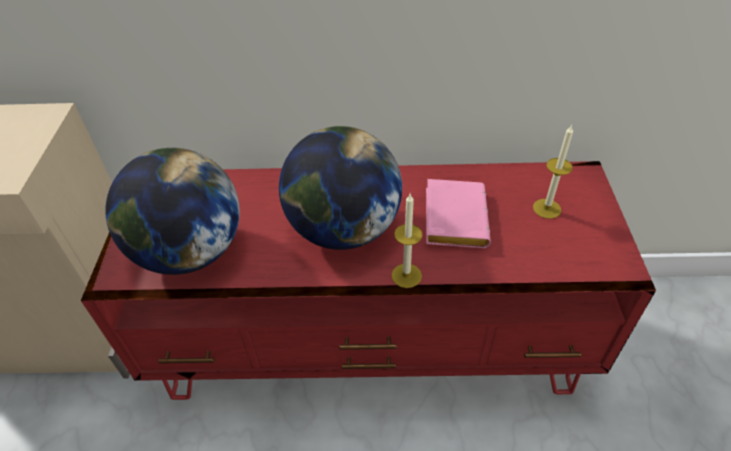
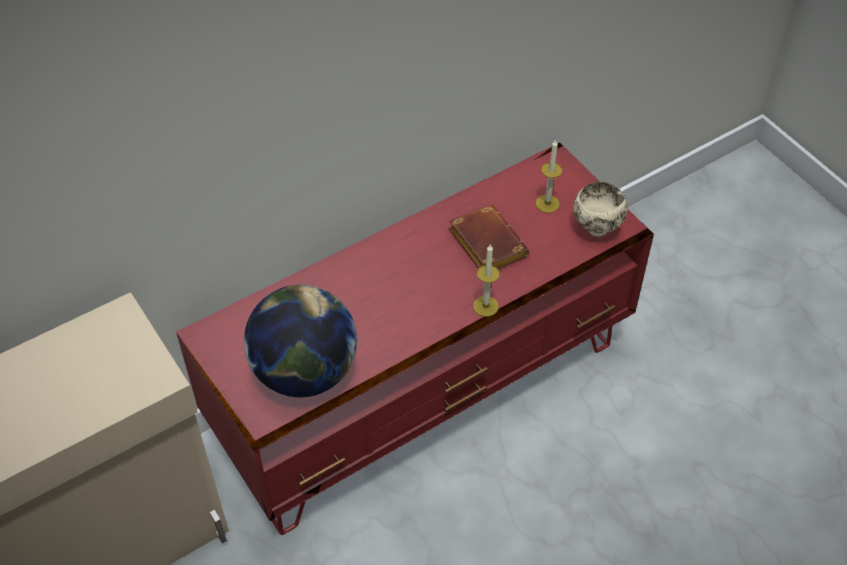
camera: 35 degrees left, 5 degrees up
(343, 230) = (410, 294): globe -> none
(452, 217) = (484, 243): pink book -> brown book
(585, 254) = (595, 229): none -> beige bowl

